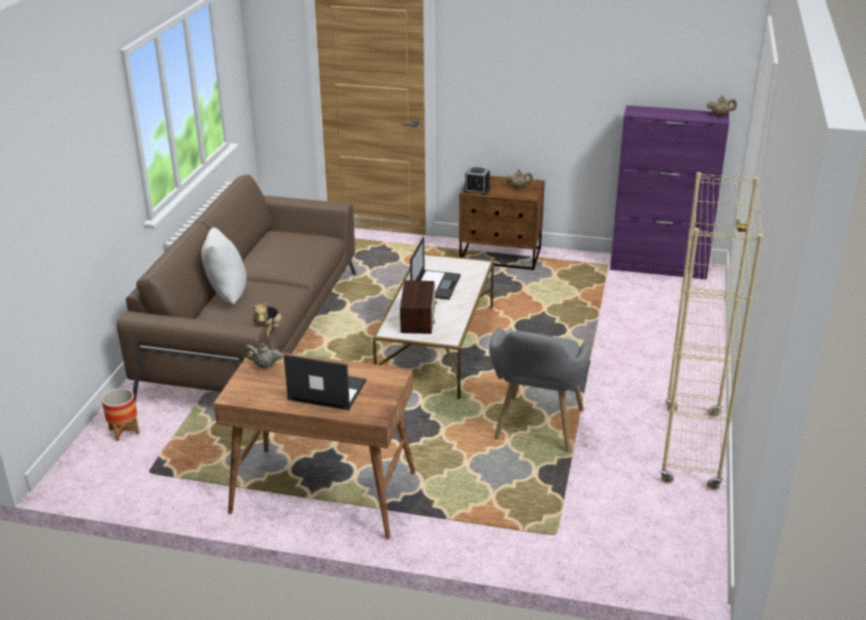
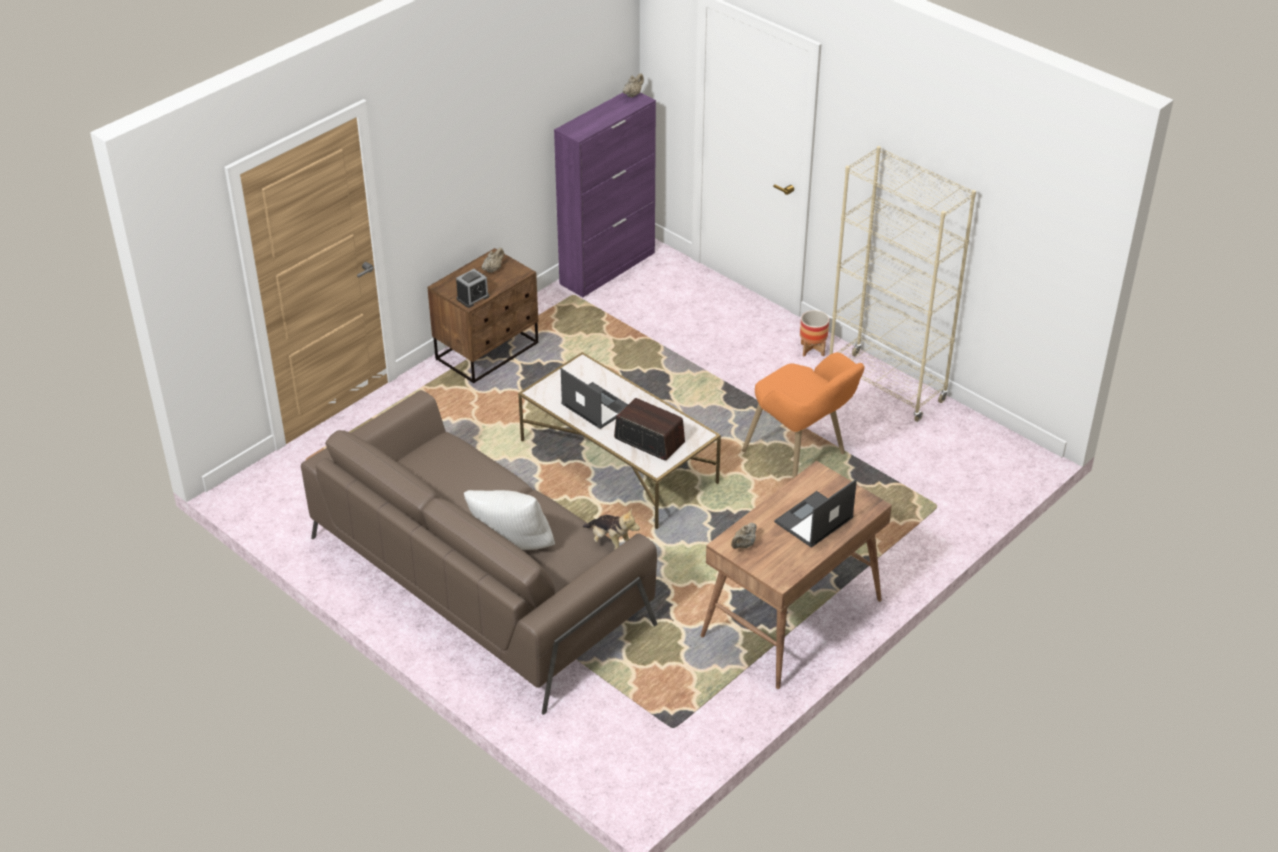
camera: 60 degrees left, 10 degrees up
(124, 431) = (587, 730): planter -> planter (812, 349)
(536, 433) = (803, 459): grey armchair -> orange armchair

